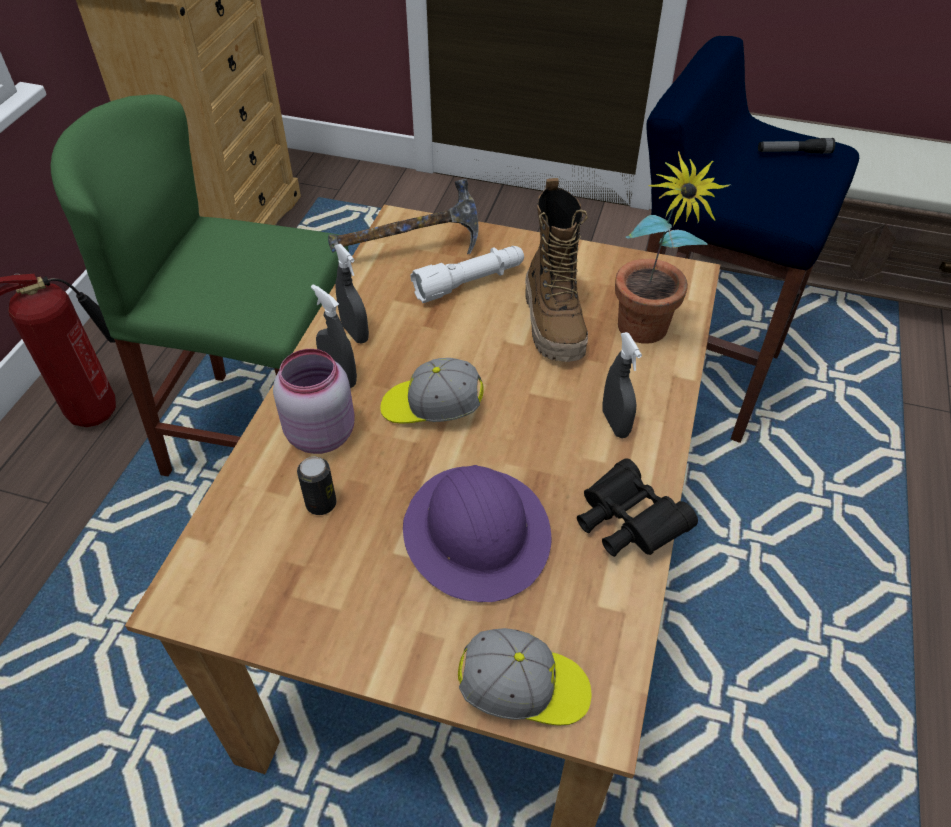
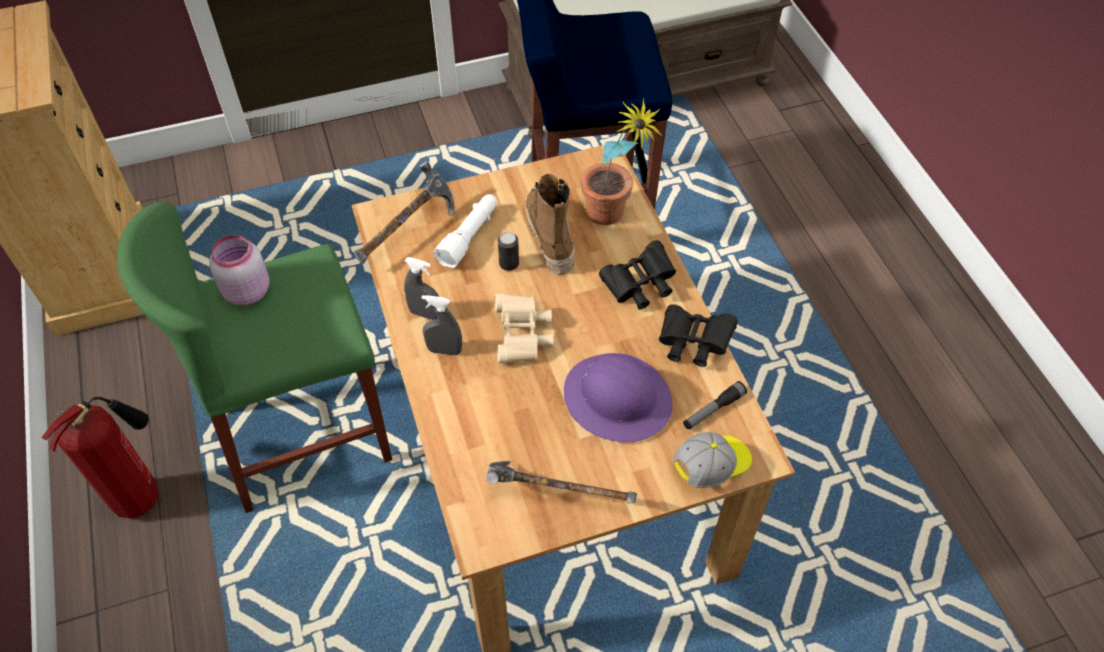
camera: 35 degrees left, 5 degrees up
(303, 604) = (556, 498): none -> hammer
(320, 433) = (467, 393): pink jar -> pink jar (246, 291)
(321, 503) = (510, 436): can -> can (509, 264)
(431, 408) = (522, 337): cap -> beige binoculars
(554, 323) = (549, 238): boot -> boot turned 150 degrees counterclockwise
(615, 423) = (639, 286): grey spray bottle -> black binoculars
(793, 152) = (610, 33): flashlight -> flashlight (713, 410)

